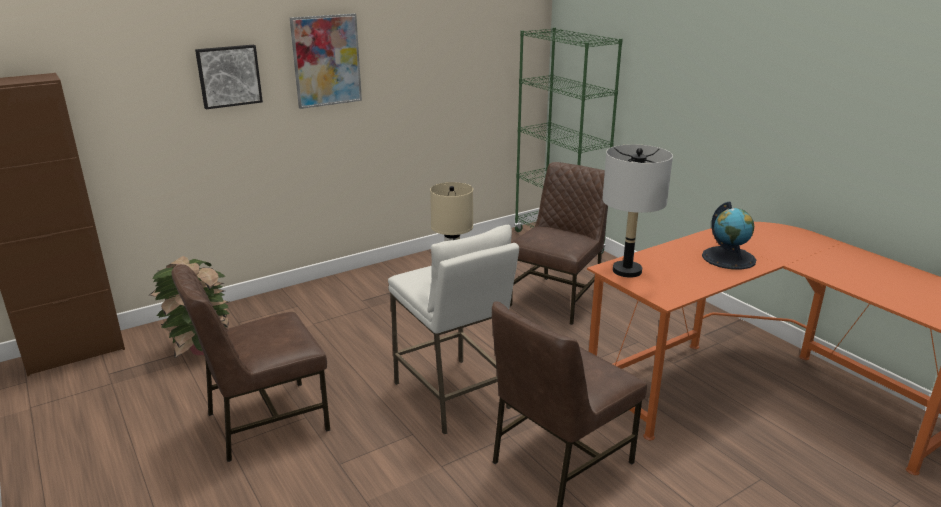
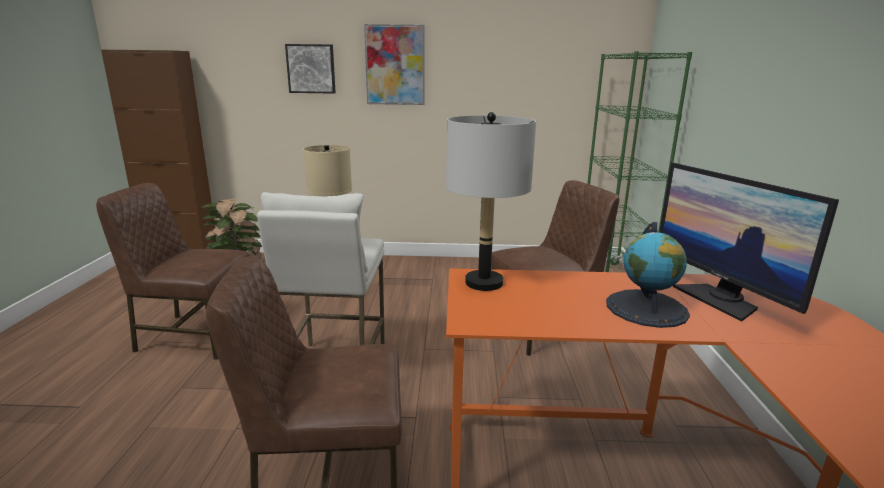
camera: 35 degrees right, 5 degrees down
(750, 240) = (720, 299): none -> monitor

